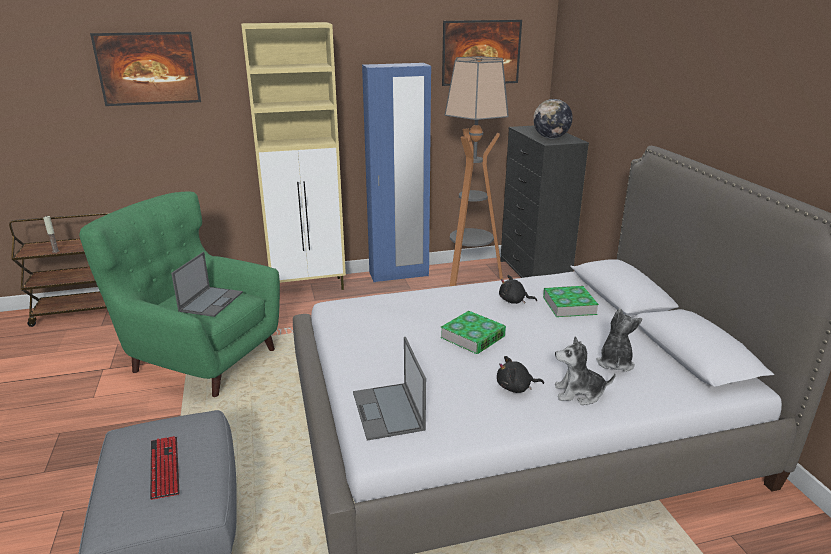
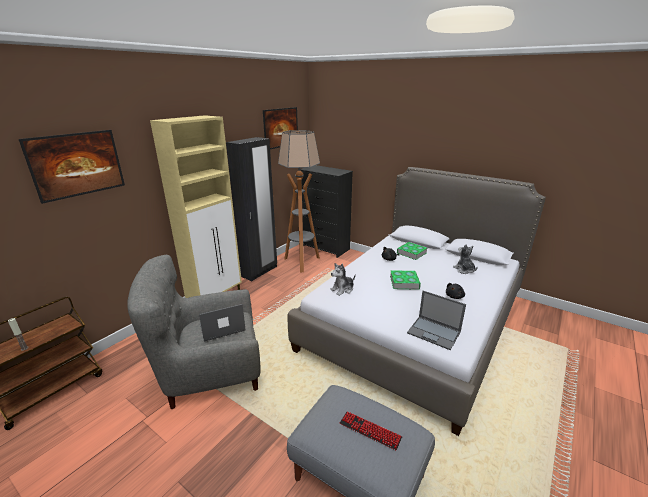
camera: 40 degrees left, 0 degrees up
(201, 359) = (210, 373): green armchair -> grey armchair
(211, 301) = (221, 327): laptop -> laptop turned 90 degrees counterclockwise
(399, 274) = (260, 272): blue wardrobe -> black wardrobe
(551, 138) = (332, 171): globe -> none
(579, 393) = (475, 288): plush toy -> plush toy (343, 289)

